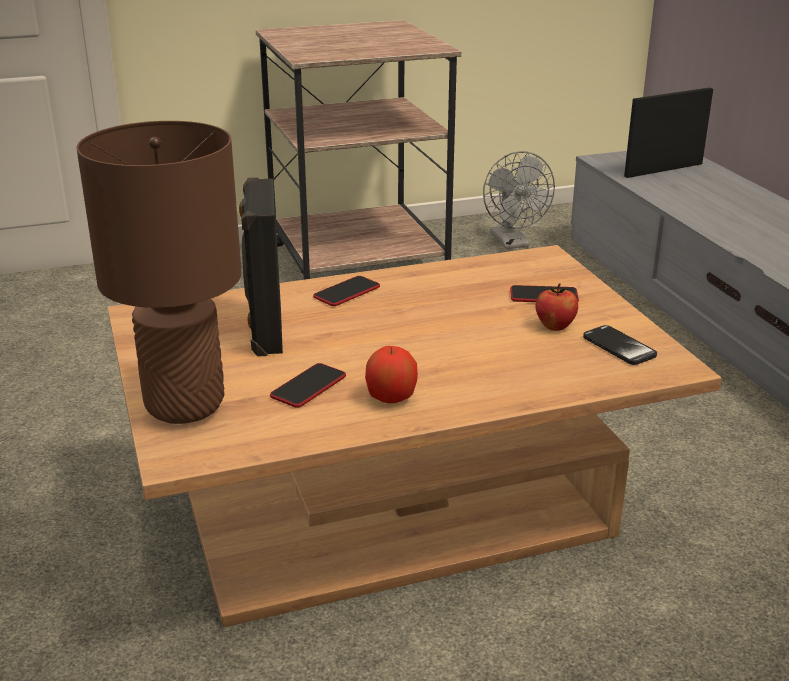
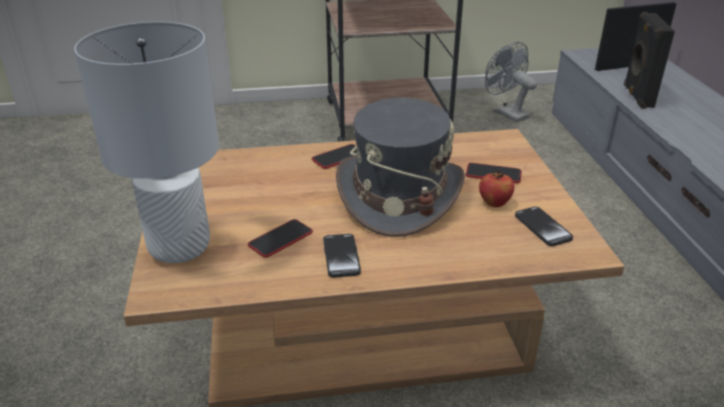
camera: 10 degrees right, 5 degrees up
(187, 410) = (181, 251): brown table lamp -> grey table lamp
(265, 331) = (265, 186): black speaker -> black speaker (637, 96)
(391, 398) = (341, 256): apple -> phone
(437, 328) = (398, 195): none -> grey hat
(513, 243) = (506, 113): grey fan -> grey fan turned 150 degrees clockwise

